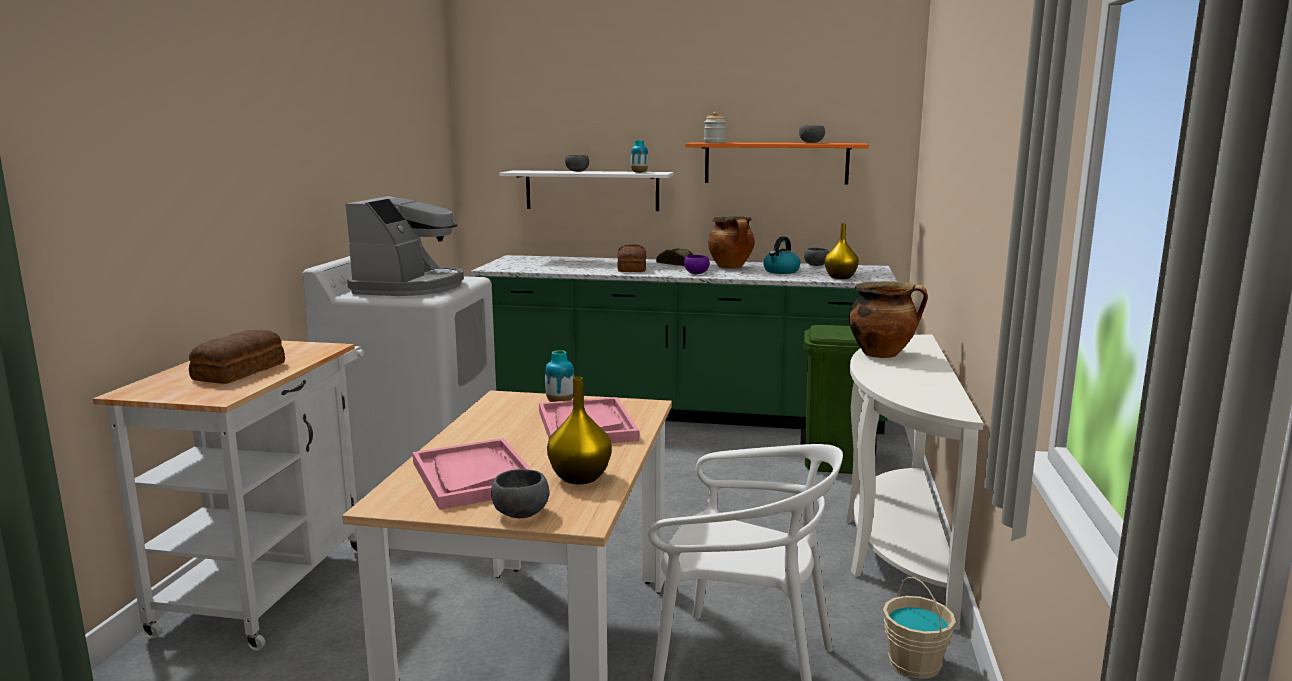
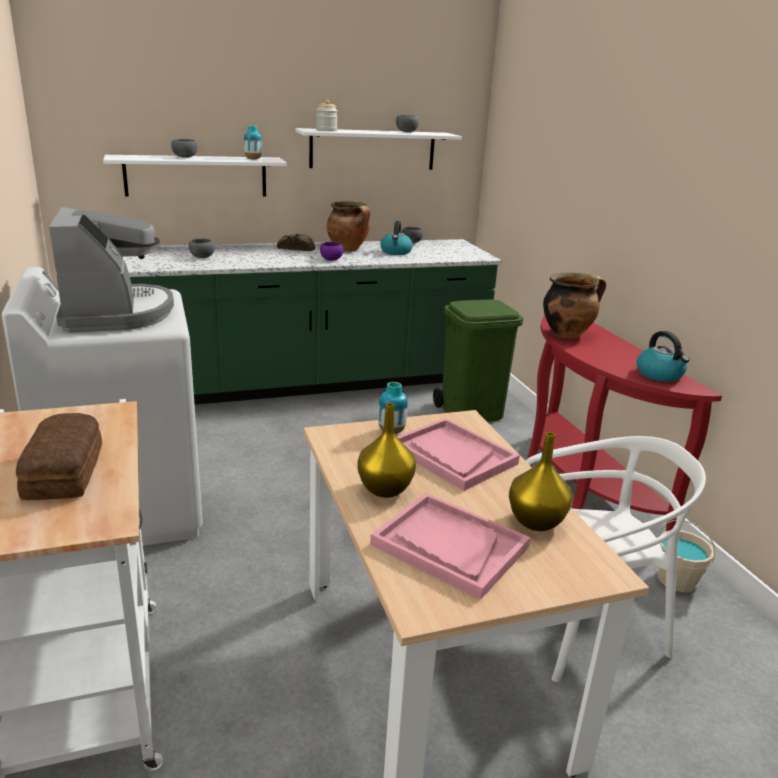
camera: 30 degrees left, 10 degrees up
(519, 513) = (551, 580): grey bowl -> grey bowl (201, 257)
(632, 268) = (263, 257): bread -> none
(776, 163) = (373, 149): orange shelf -> white shelf
(841, 277) = (451, 256): yellow vase -> yellow vase (386, 489)
(895, 549) = (578, 484): white console table -> red console table
(933, 397) = (660, 375): none -> kettle

